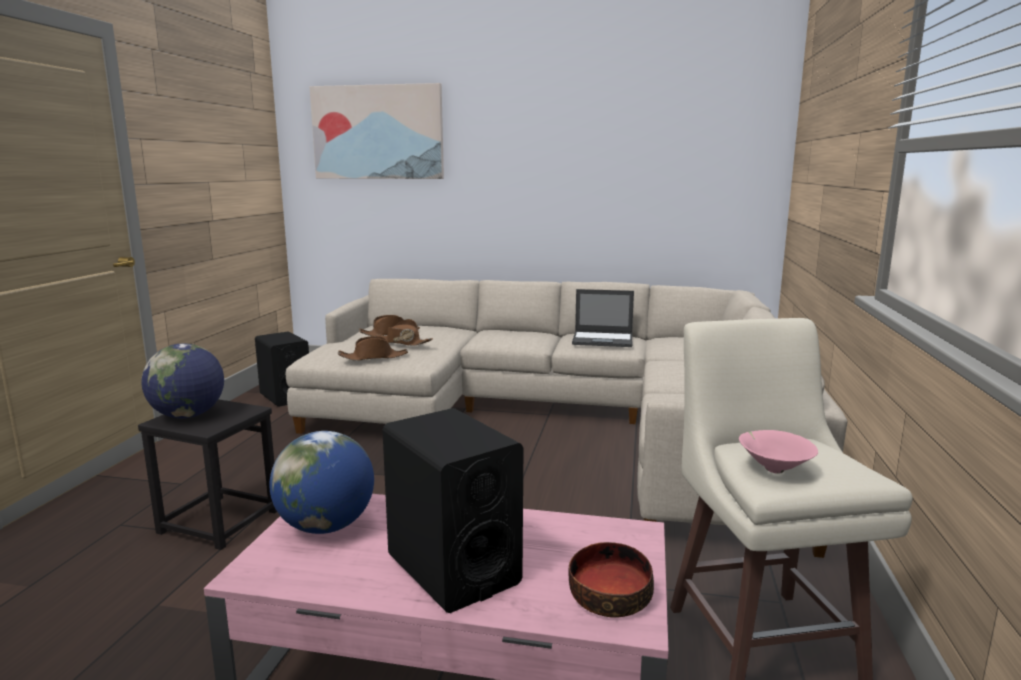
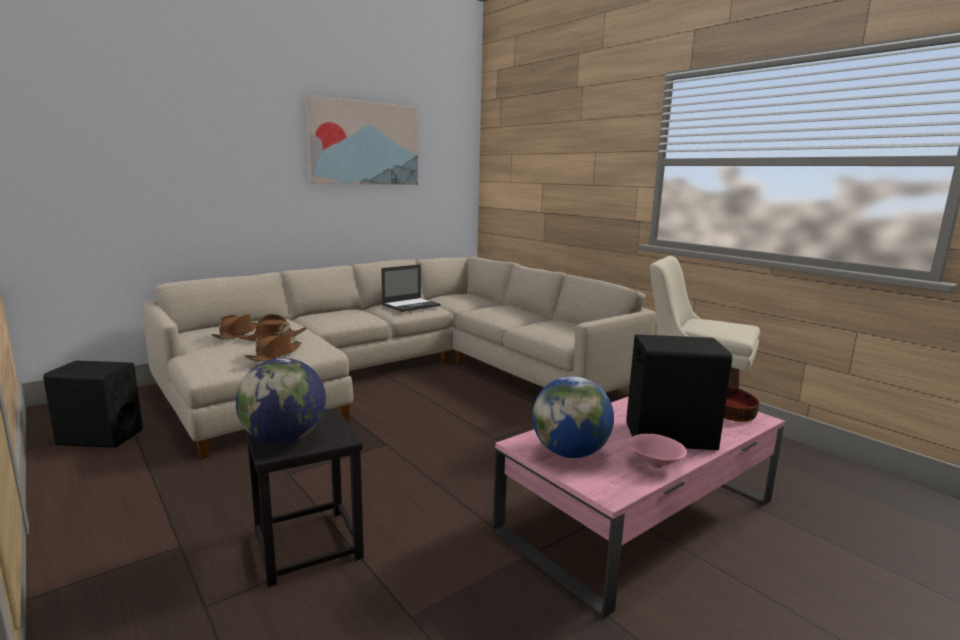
camera: 50 degrees left, 0 degrees up
(378, 132) = (134, 121): picture -> picture (364, 143)
(773, 469) = (725, 331): pink bowl -> pink bowl (653, 464)

